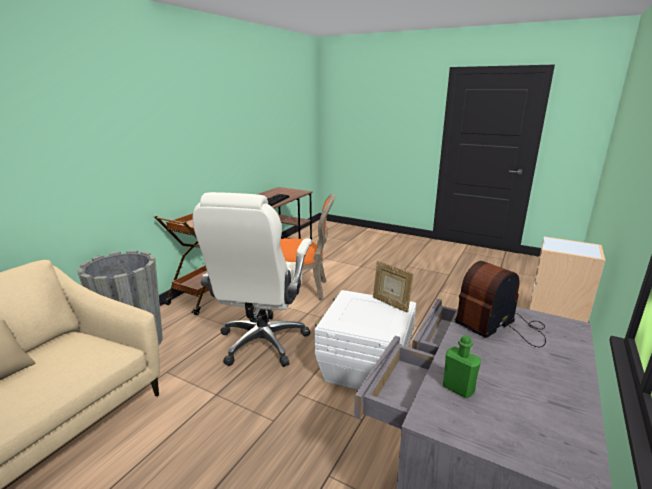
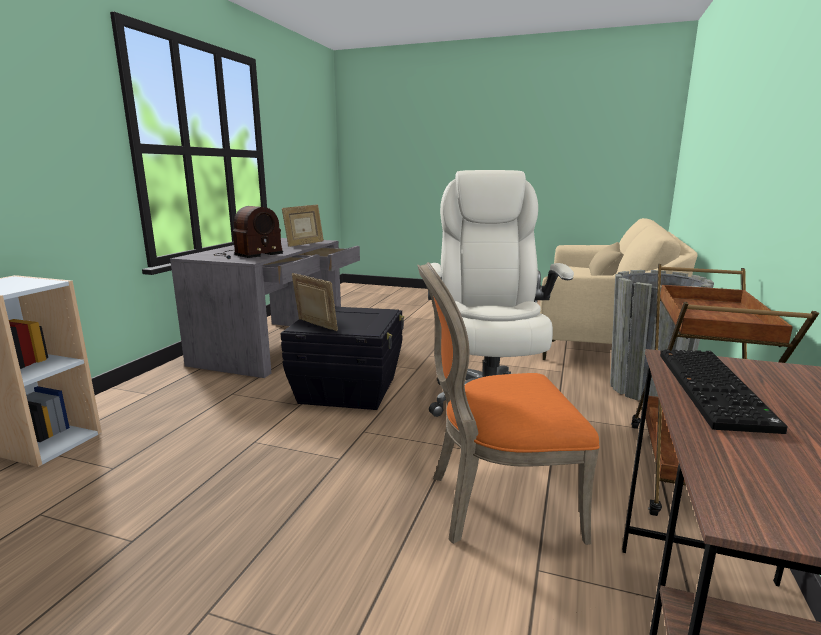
camera: 170 degrees right, 5 degrees down
(365, 368) = (349, 389): white storage box -> black storage box
(458, 389) = (304, 244): green bottle -> picture frame

